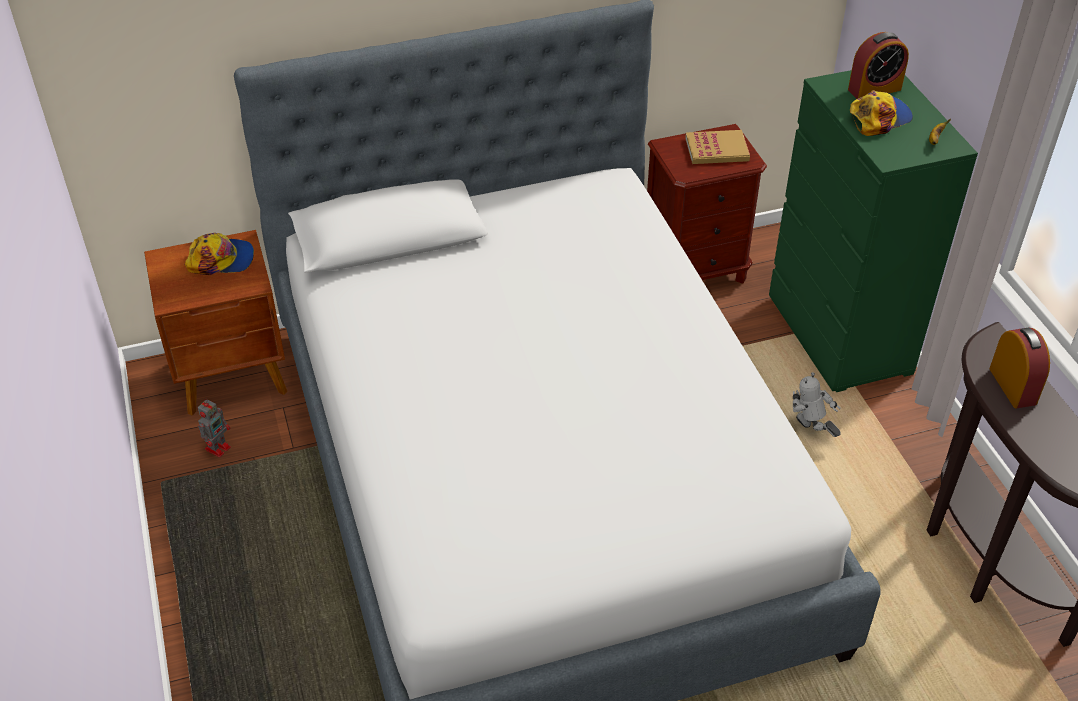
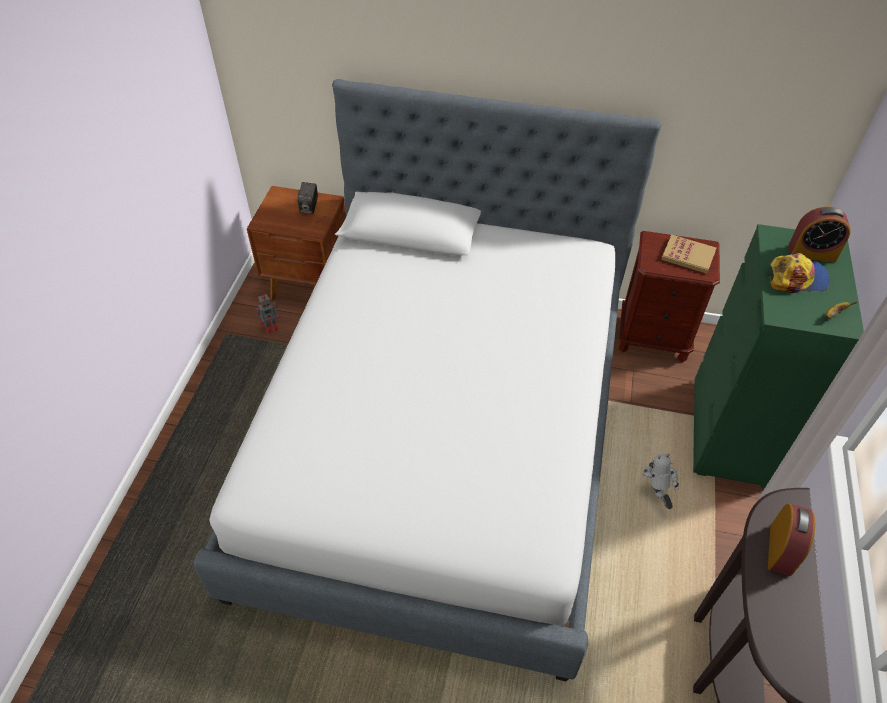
camera: 30 degrees right, 5 degrees up
(221, 259) = (309, 208): cap -> camera

